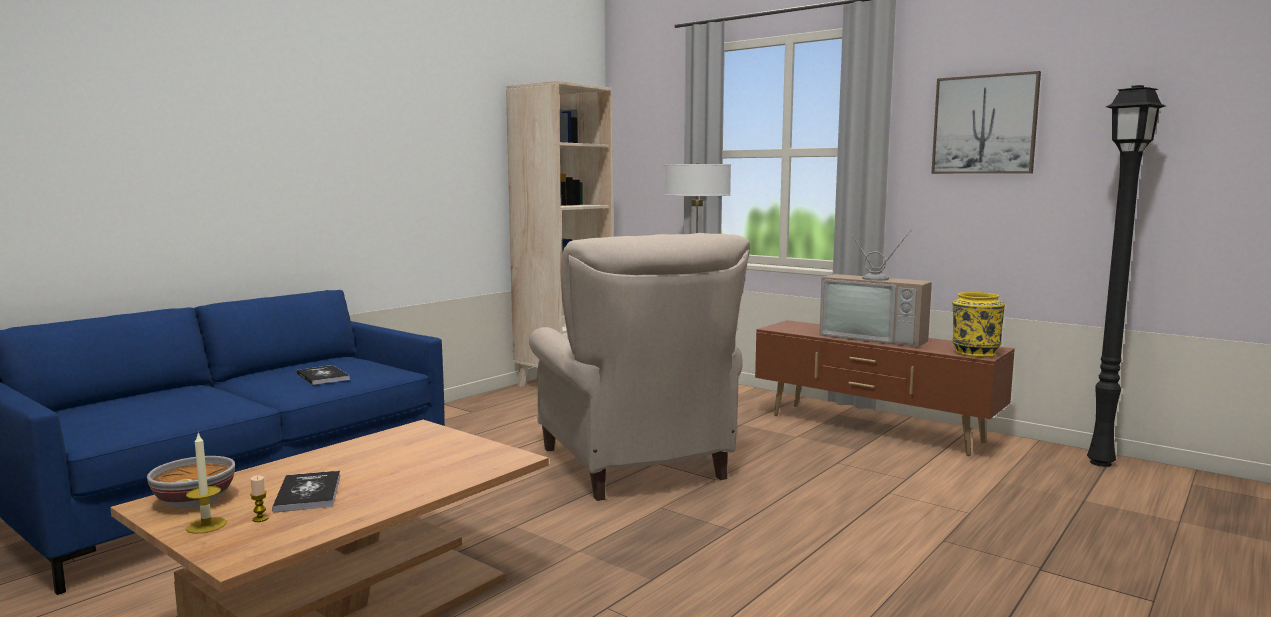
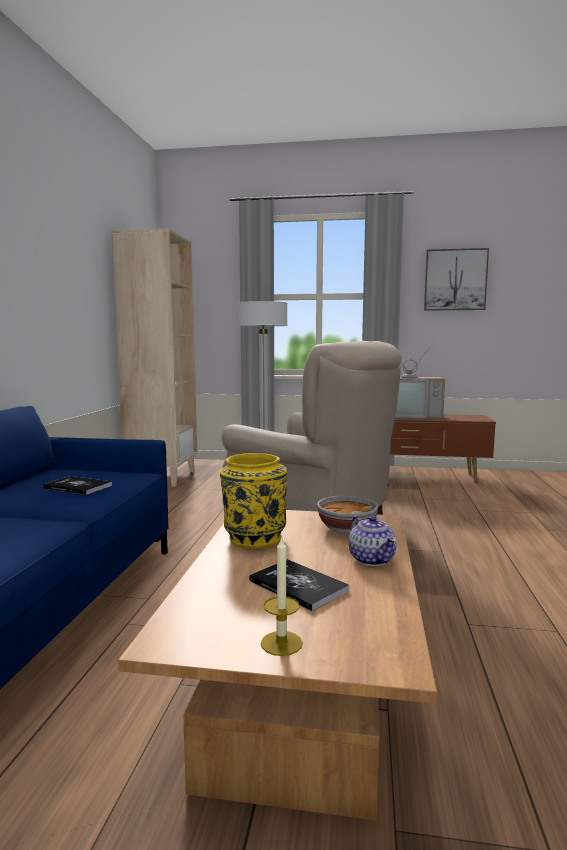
camera: 30 degrees left, 0 degrees up
(194, 500) = (203, 623): bowl -> bowl (346, 529)
(260, 519) = (316, 620): candle -> none
(413, 488) = (372, 559): none -> teapot
(974, 353) = (476, 419): yellow vase -> yellow vase (254, 538)
(1103, 463) = (535, 476): black floor lamp -> none

